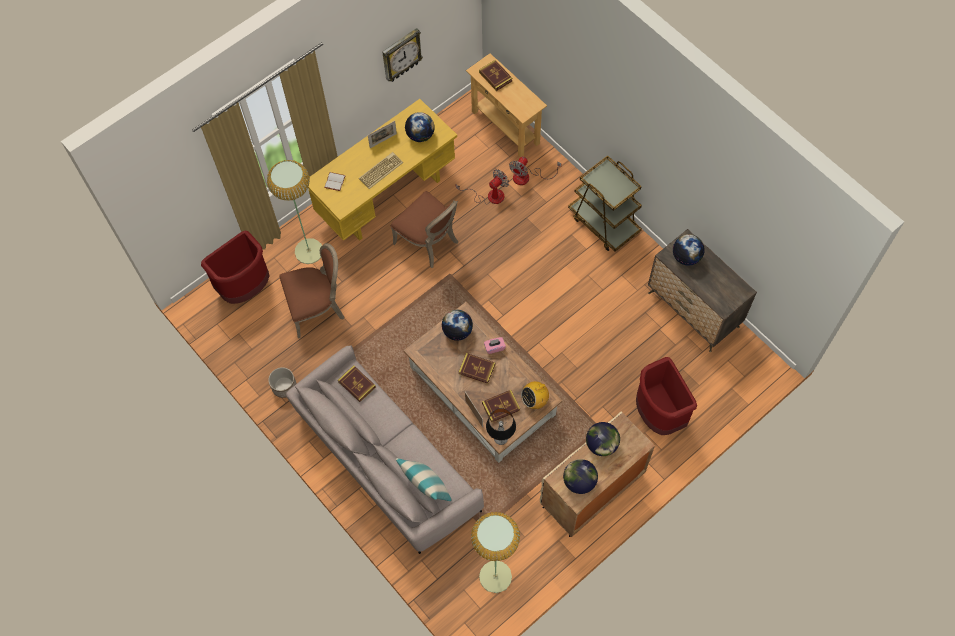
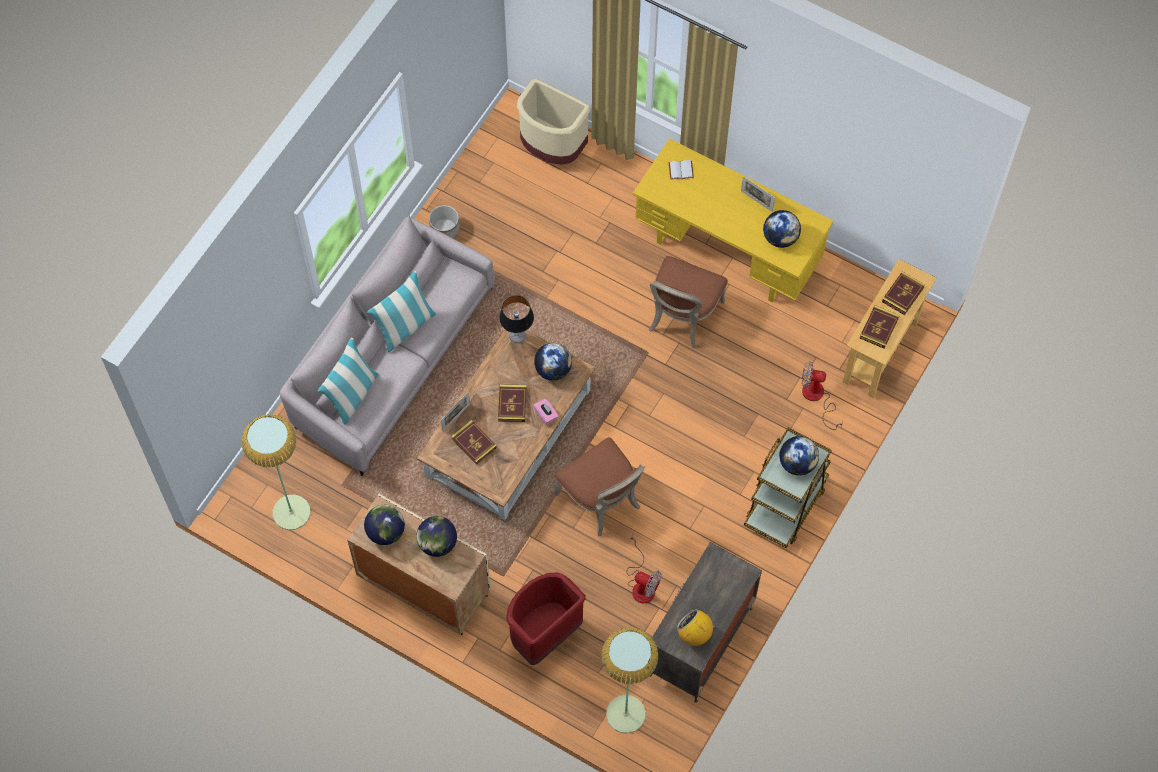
camera: 70 degrees right, 0 degrees up
(246, 287) = (552, 149): red trash can -> beige trash can
(309, 251) = (622, 196): floor lamp -> floor lamp (625, 714)
(317, 308) = (553, 229): brown chair -> brown chair (602, 501)
(357, 384) = (451, 287): book -> book (879, 328)
(379, 429) = (405, 327): none -> pillow
(380, 170) = (715, 212): keyboard -> none
(401, 55) = (844, 163): wall clock -> none
(489, 196) = (772, 363): fan -> fan (641, 584)
(500, 438) = (435, 454): table lamp -> table lamp (517, 336)
(534, 400) = (493, 476): radio -> radio (694, 634)
(686, 257) = (720, 578): globe -> globe (797, 463)

